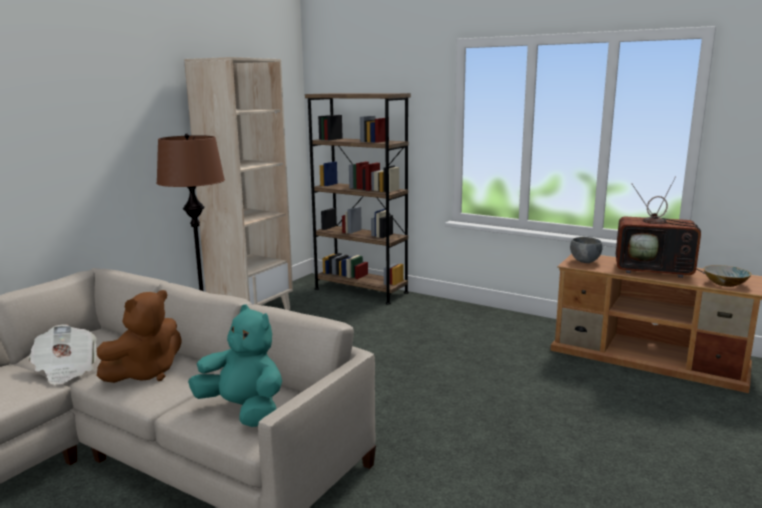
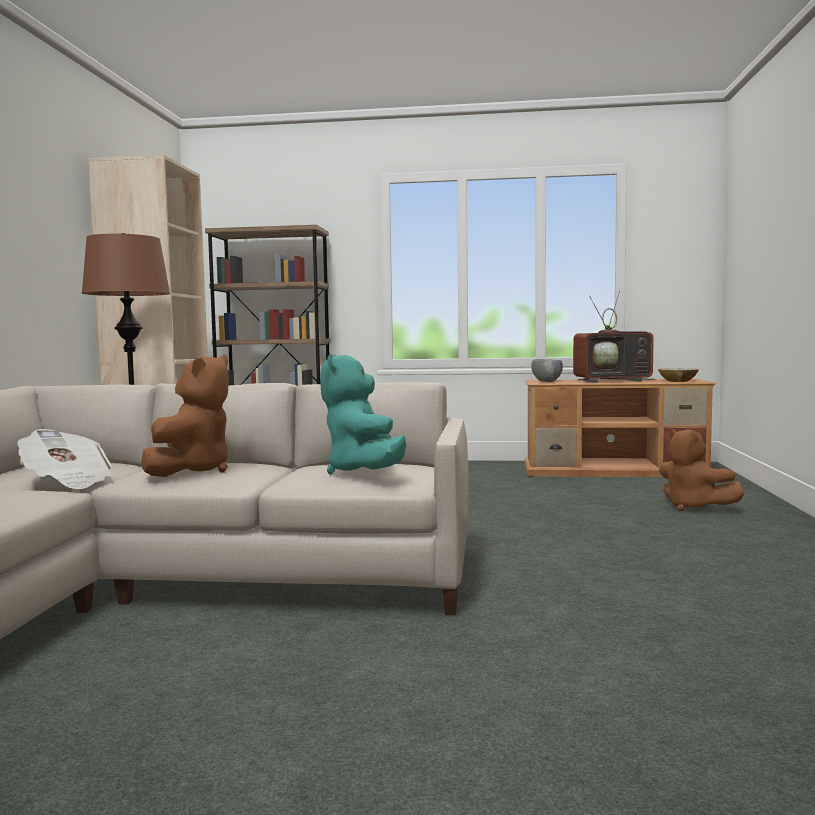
camera: 25 degrees left, 10 degrees down
(243, 410) = (365, 472): turquoise plush toy -> turquoise plush toy turned 105 degrees counterclockwise
(665, 445) = (694, 507): none -> brown plush toy

